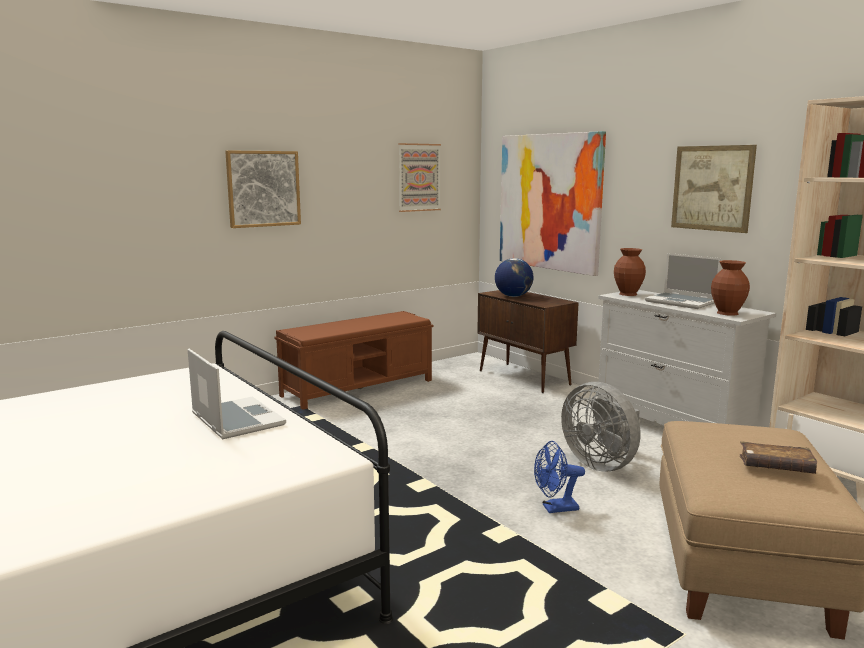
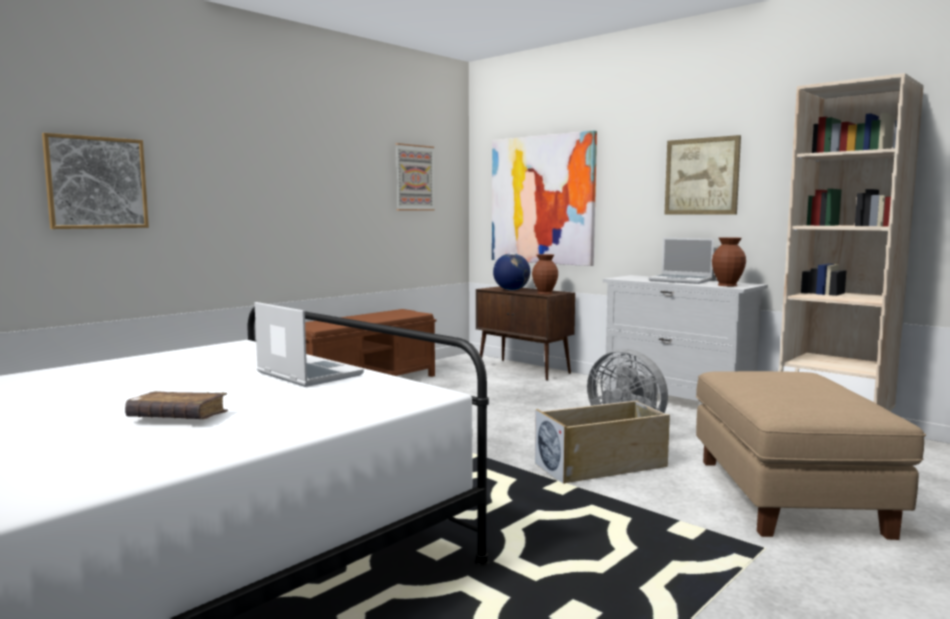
camera: 10 degrees left, 5 degrees down
(263, 188) = (269, 180): picture -> picture (97, 183)
(555, 508) = (602, 465): blue fan -> beige storage box
(627, 294) = (628, 277): brown vase -> brown vase (544, 293)
(775, 467) = (820, 392): brown book -> brown book (178, 418)

